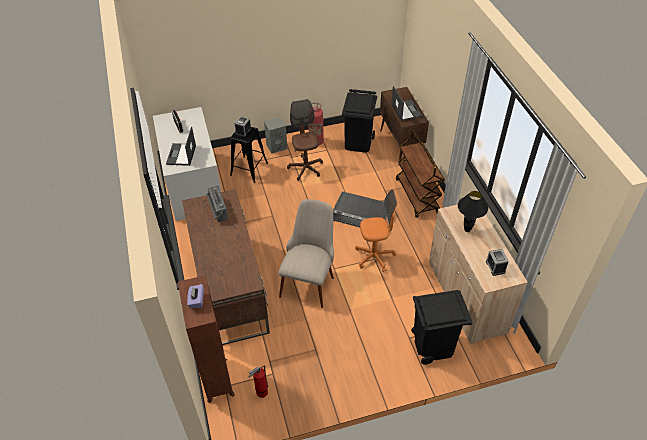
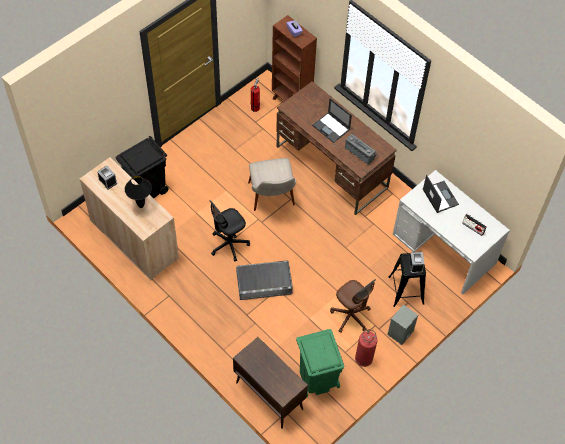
camera: 150 degrees right, 10 degrees up
(358, 143) = (317, 378): black trash can -> green trash can
(374, 257) = (229, 245): orange office chair -> black office chair
(406, 110) = (265, 365): laptop -> laptop (331, 128)
(417, 196) = (220, 330): brown cart -> none

